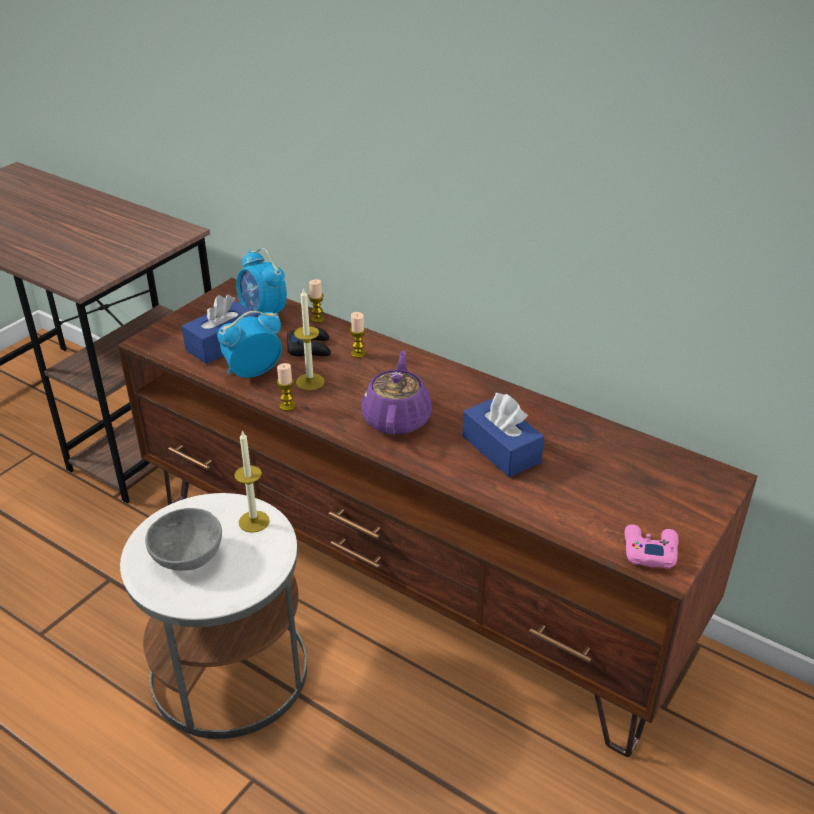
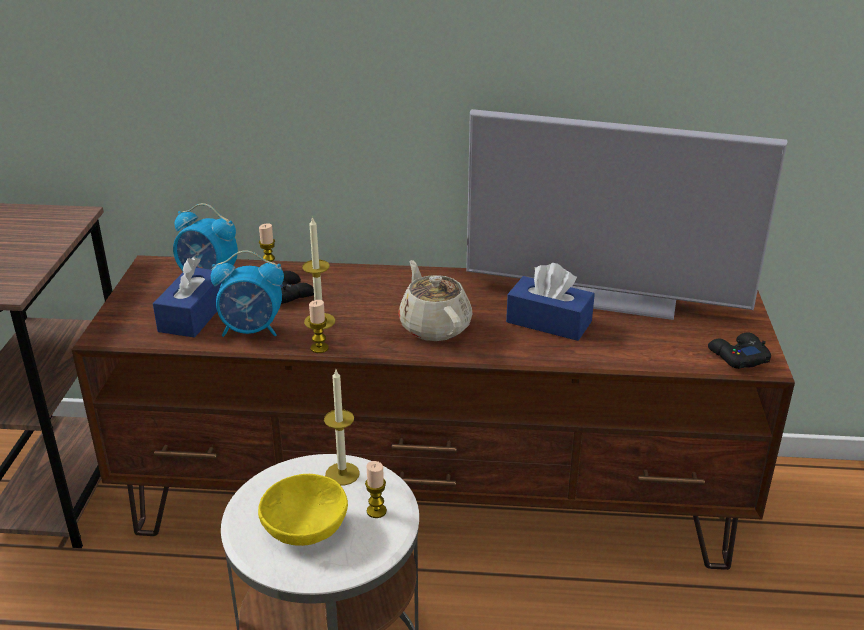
camera: 30 degrees left, 5 degrees down
(187, 557) = (305, 531): grey bowl -> yellow bowl
(252, 372) = (252, 330): alarm clock -> alarm clock turned 120 degrees counterclockwise
(358, 353) = (341, 285): candle -> candle (376, 511)
(397, 418) = (434, 326): purple teapot -> beige teapot
(579, 443) = (605, 297): none -> television
(649, 550) = (737, 356): pink game controller -> black game controller

